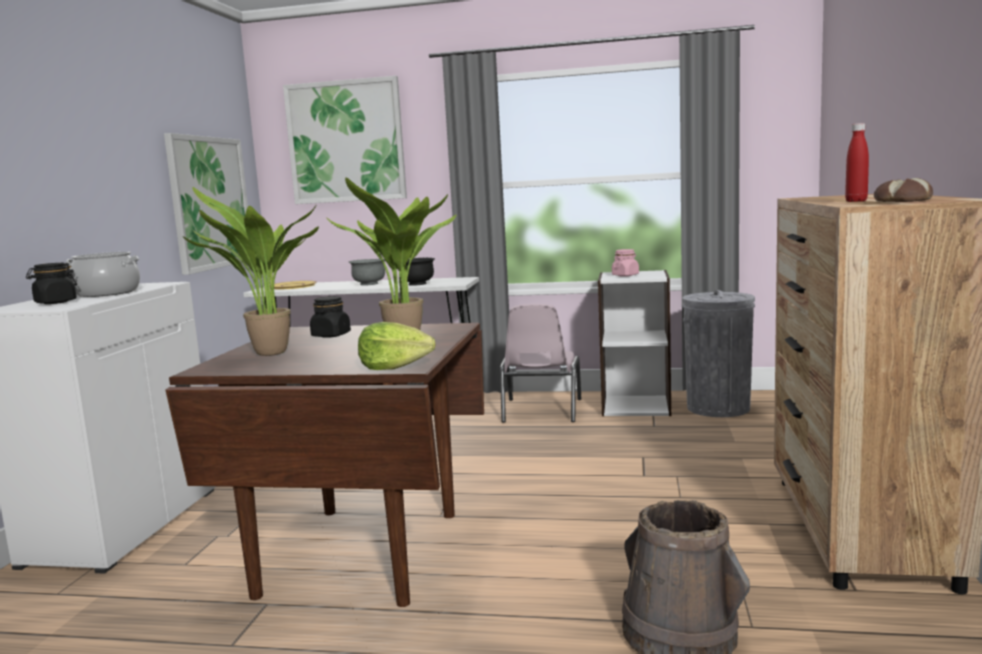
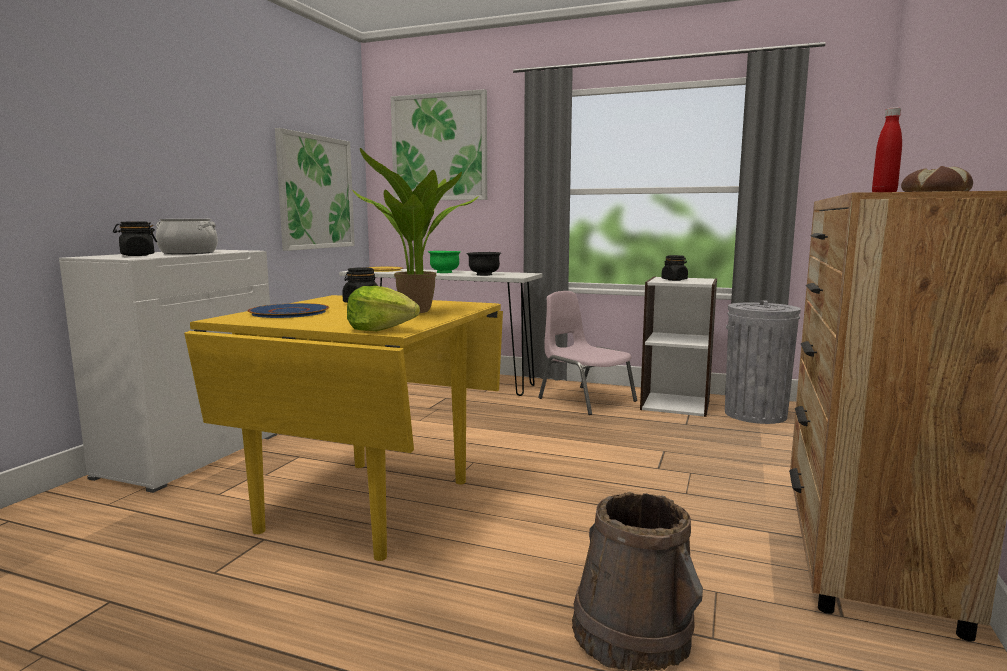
camera: 10 degrees right, 0 degrees up
(267, 354) = (289, 312): potted plant -> blue plate
(360, 552) = (366, 504): brown dining table -> yellow dining table
(369, 284) = (444, 272): grey bowl -> green bowl
(541, 411) = (585, 399): pink chair -> pink chair turned 120 degrees clockwise
(625, 275) = (674, 280): pink jar -> black jar

